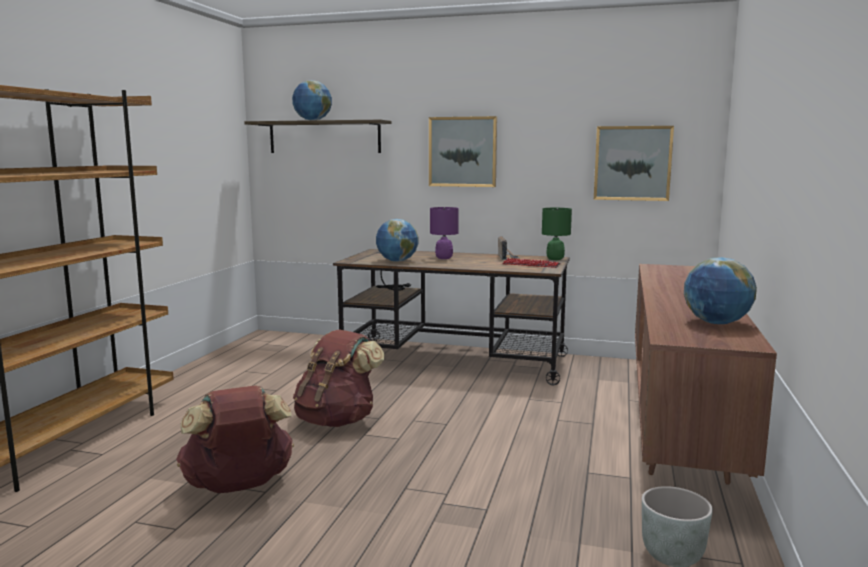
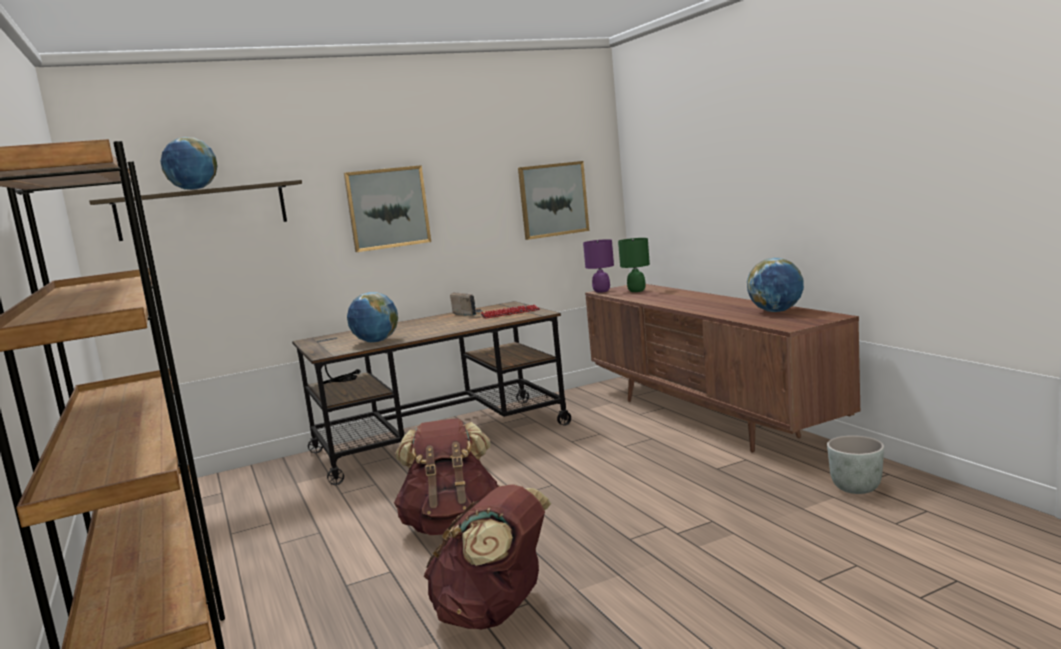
camera: 40 degrees left, 0 degrees up
(443, 258) = (411, 328): purple table lamp -> purple table lamp (601, 291)
(555, 259) = (511, 305): green table lamp -> green table lamp (636, 291)

